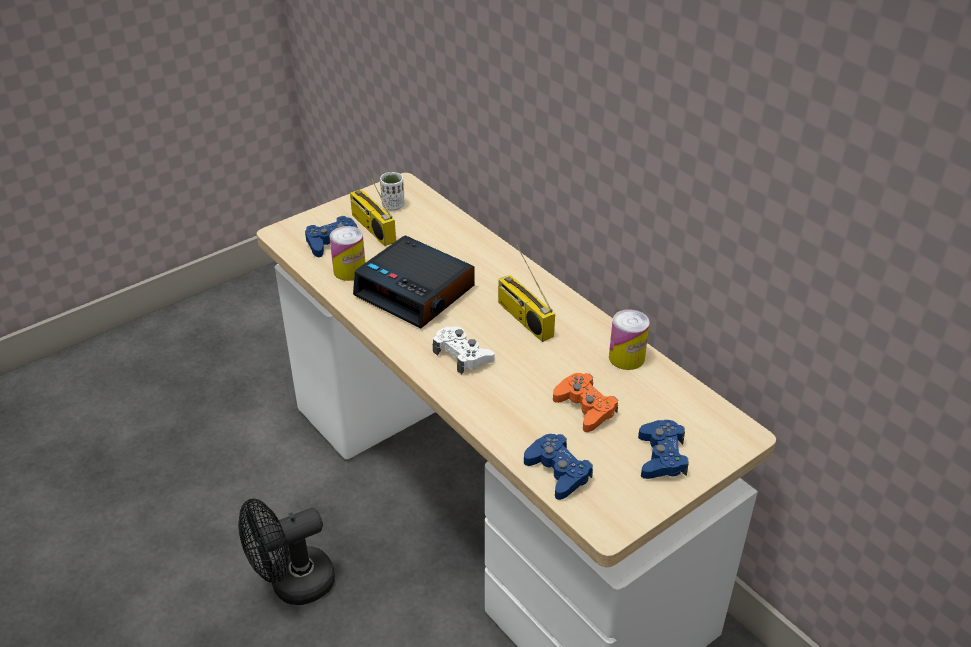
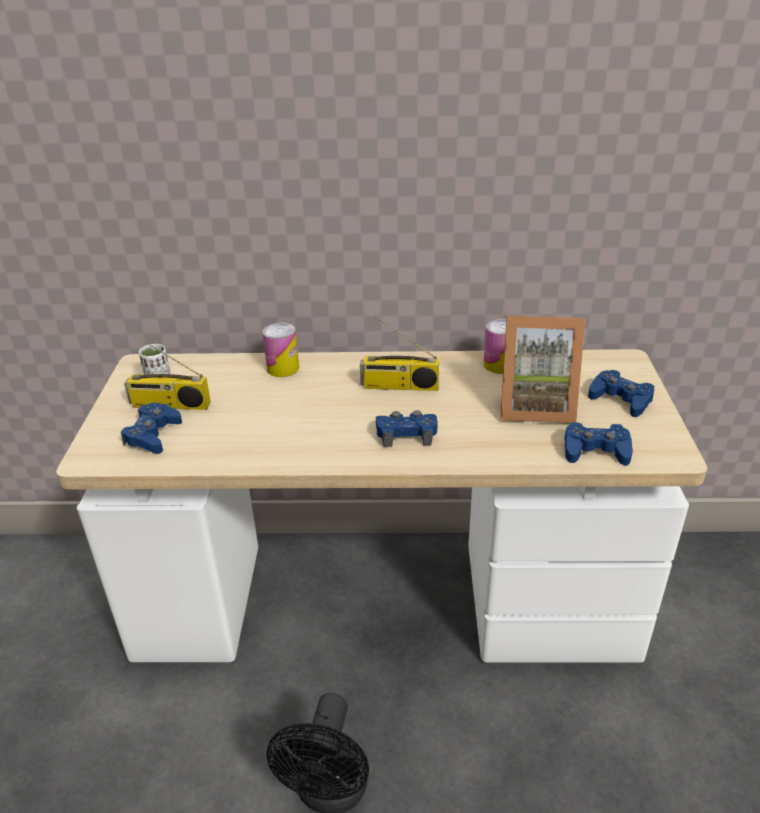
camera: 50 degrees left, 5 degrees down
(349, 270) = (209, 443): can -> can (283, 368)
(416, 291) = (293, 421): alarm clock -> none
(462, 355) = (406, 434): white game controller -> blue game controller
(585, 407) = (535, 406): orange game controller -> picture frame

